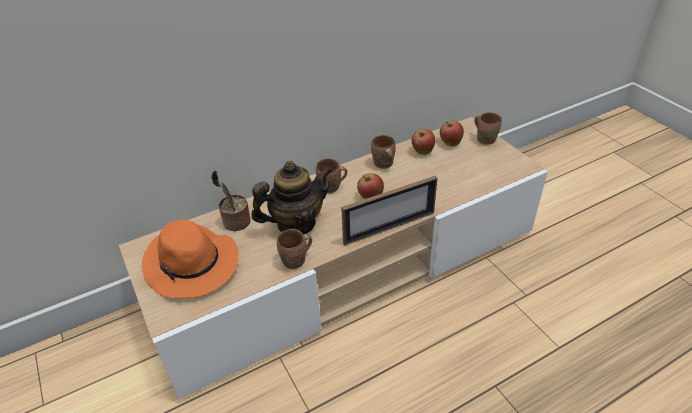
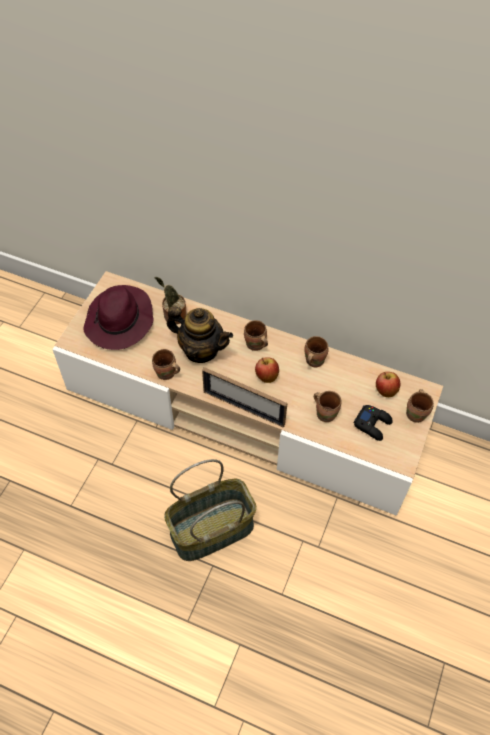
camera: 50 degrees right, 15 degrees up
(192, 265) = (119, 321): orange hat -> purple hat
(422, 152) = (354, 378): apple -> none
(441, 182) = (326, 413): none -> brown mug
(453, 363) = (212, 528): none -> basket
(476, 164) = (372, 424): none -> black game controller

